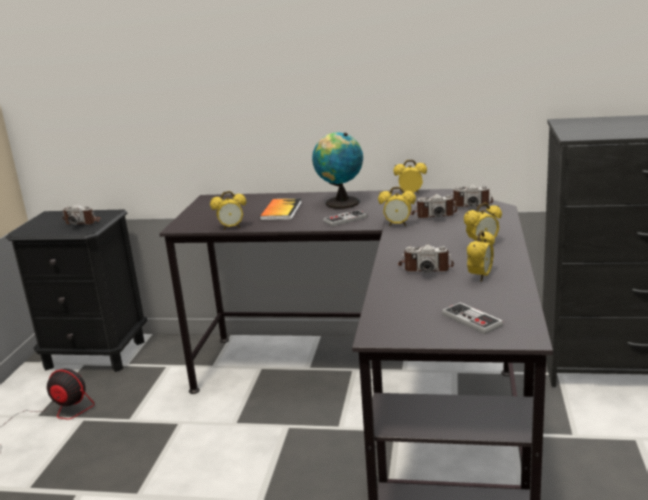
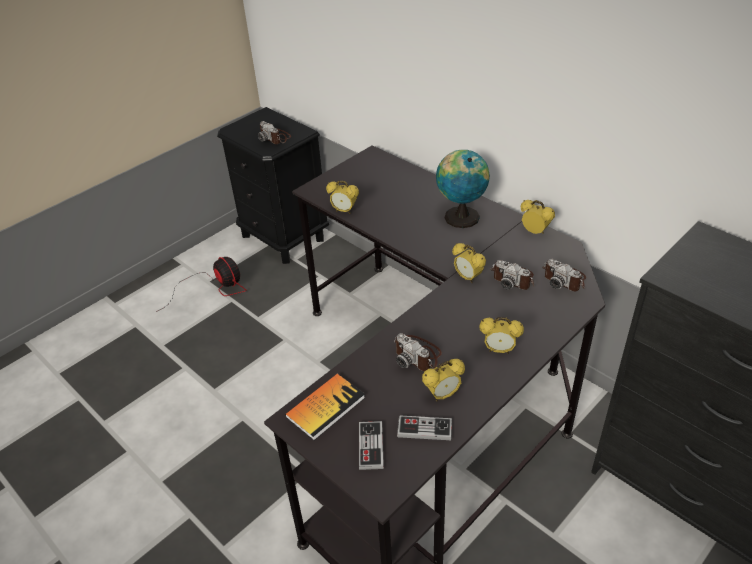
camera: 35 degrees right, 20 degrees up
(281, 211) = (403, 204): book -> book (325, 407)
(345, 219) = (436, 245): game controller -> game controller (424, 429)

